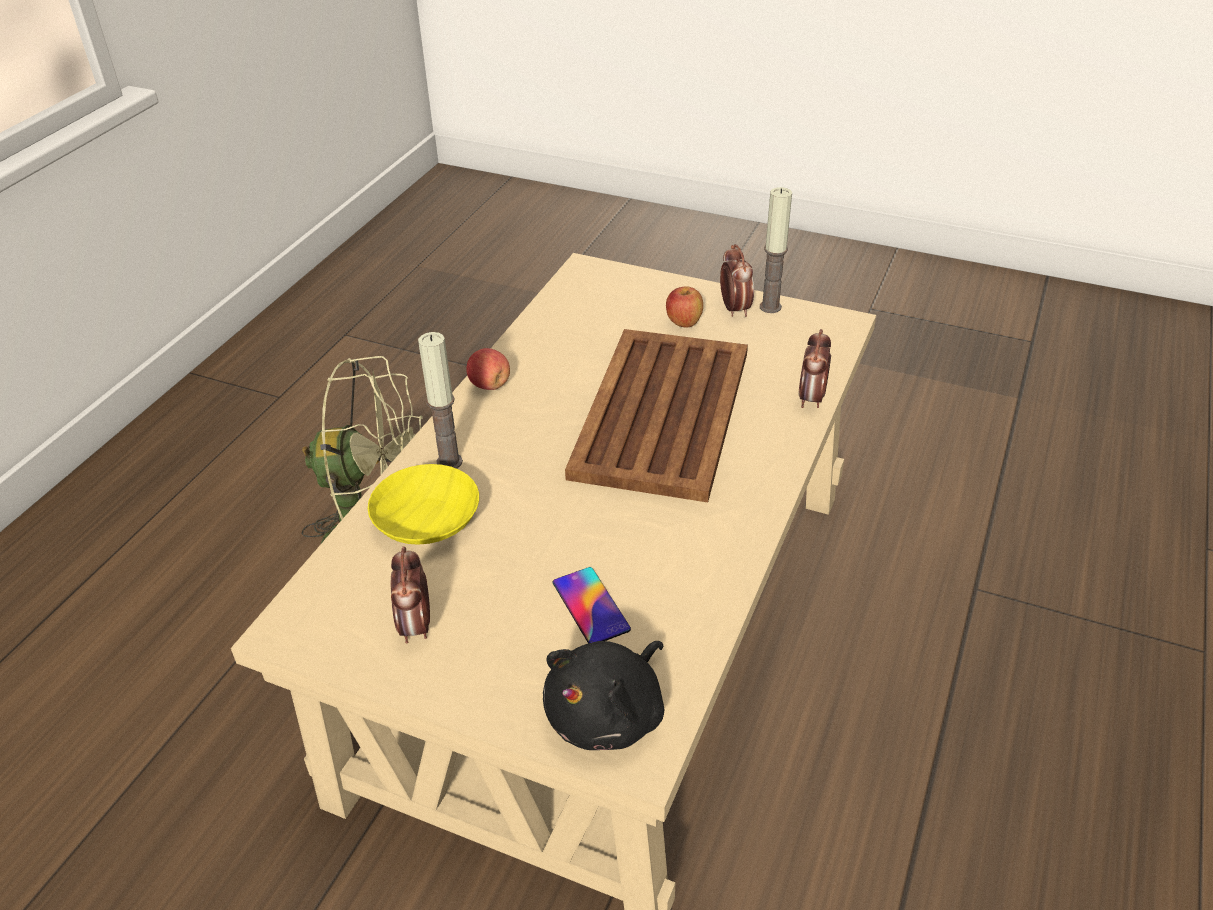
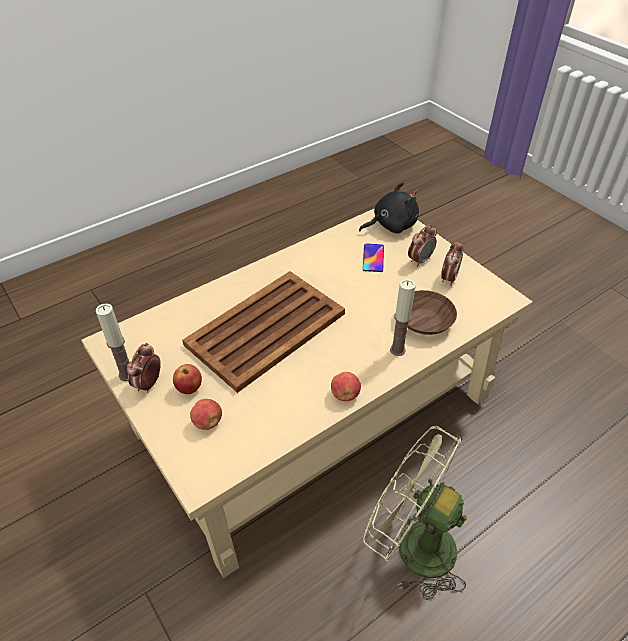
camera: 150 degrees left, 5 degrees up
(425, 523) = (425, 320): yellow bowl -> brown bowl
(627, 306) = (208, 422): none -> apple
(811, 399) = (186, 303): alarm clock -> alarm clock (420, 260)

